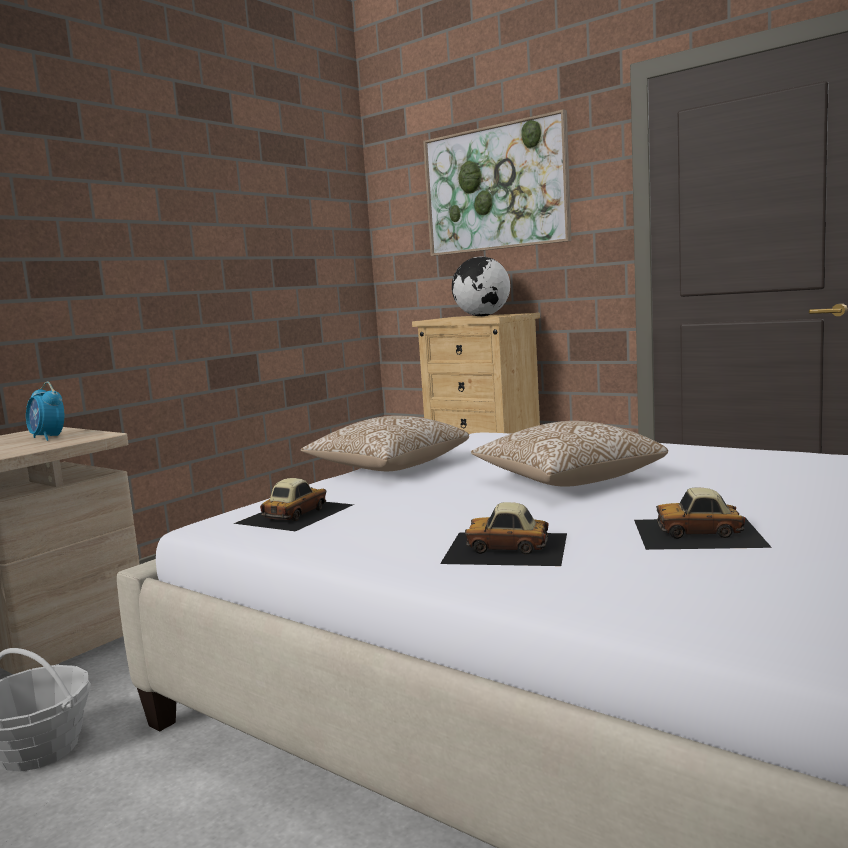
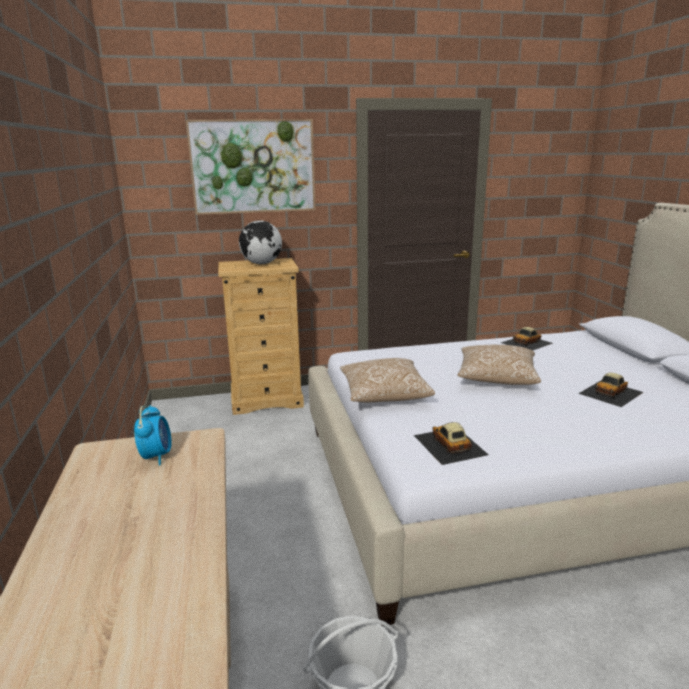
camera: 50 degrees left, 10 degrees up
(48, 438) = (156, 456): alarm clock -> alarm clock turned 90 degrees counterclockwise
(506, 548) = (587, 425): toy car -> toy car (527, 343)

